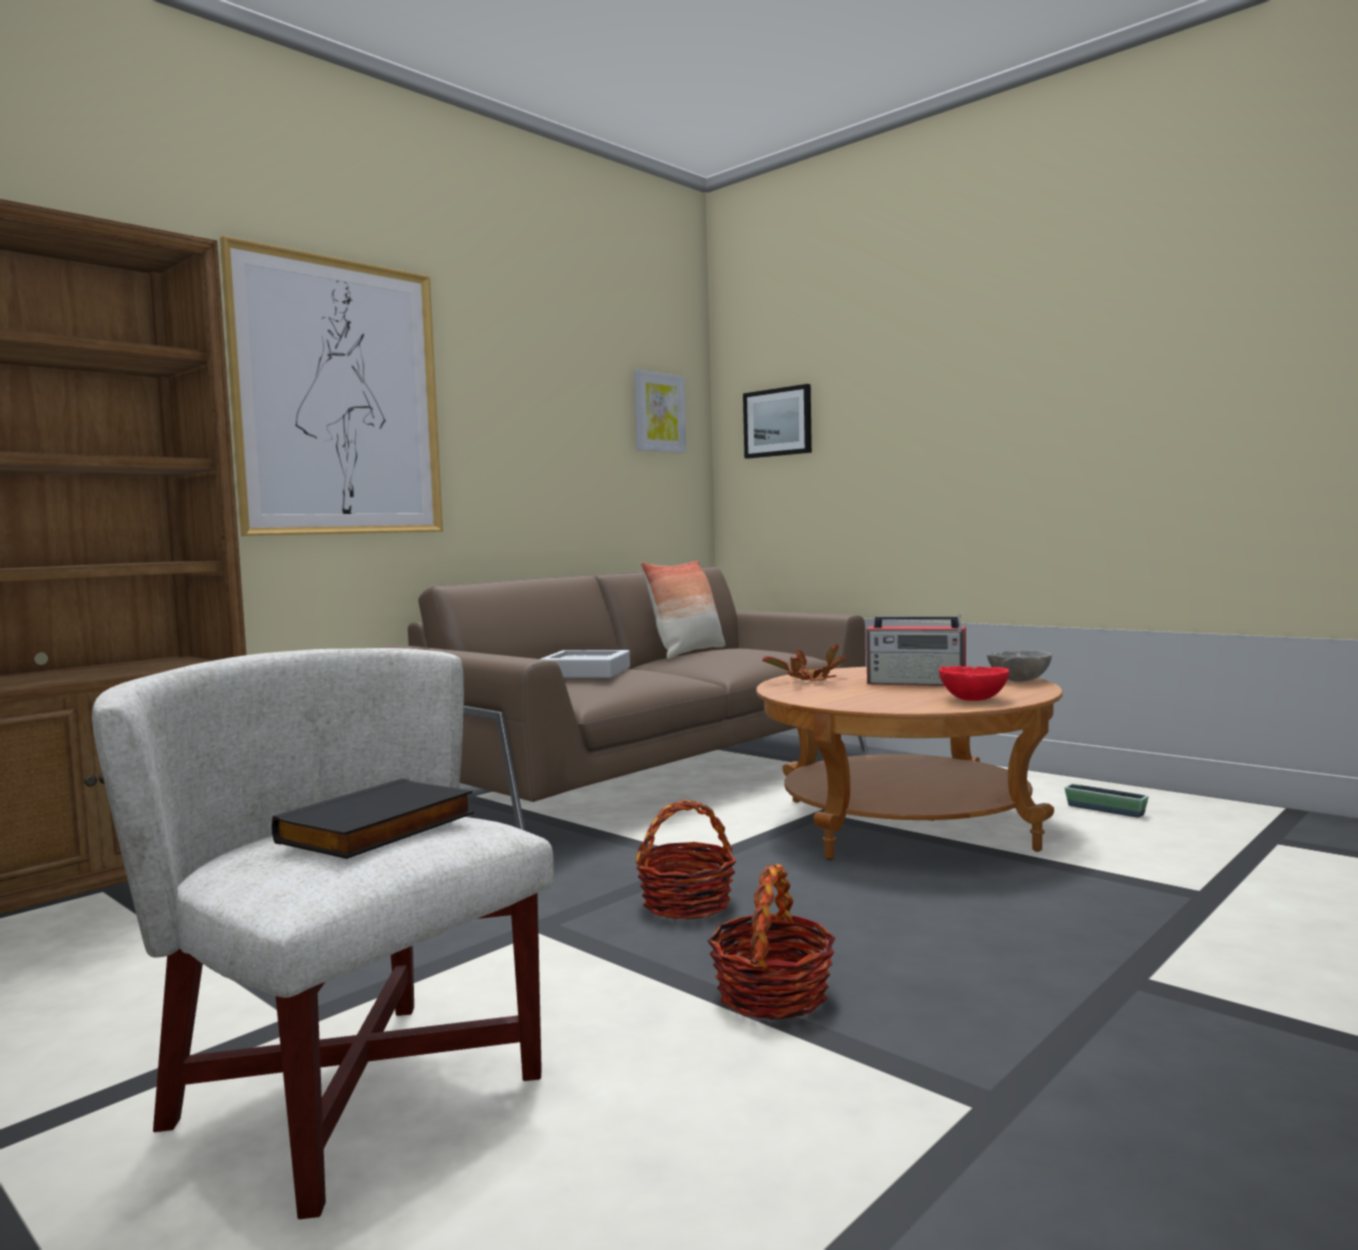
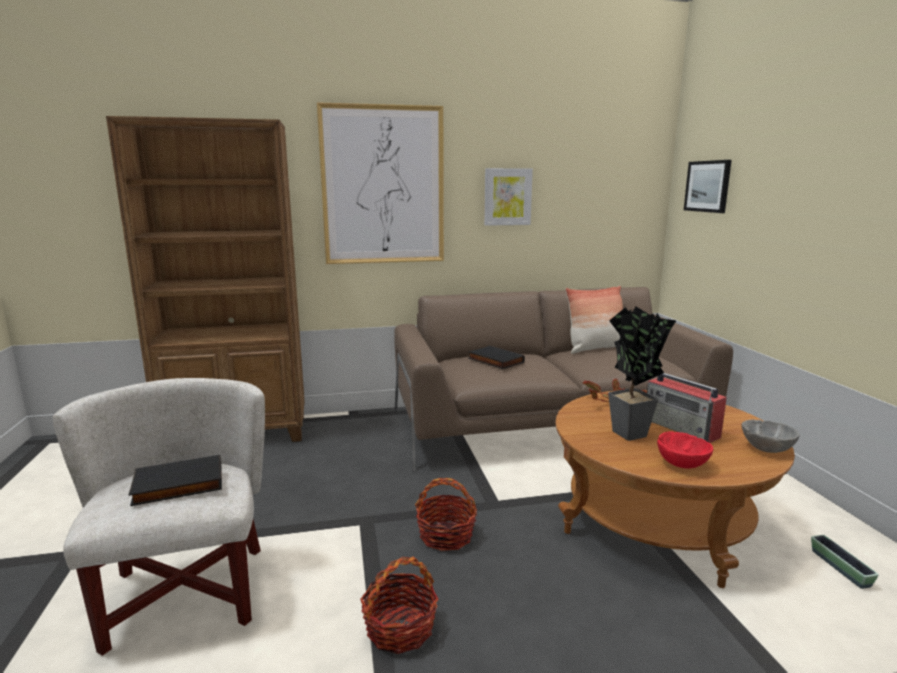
camera: 35 degrees right, 10 degrees up
(585, 672) = (494, 361): grey tray -> black book
(658, 412) = (620, 176): picture -> picture (507, 197)
(882, 695) = (630, 436): none -> potted plant

